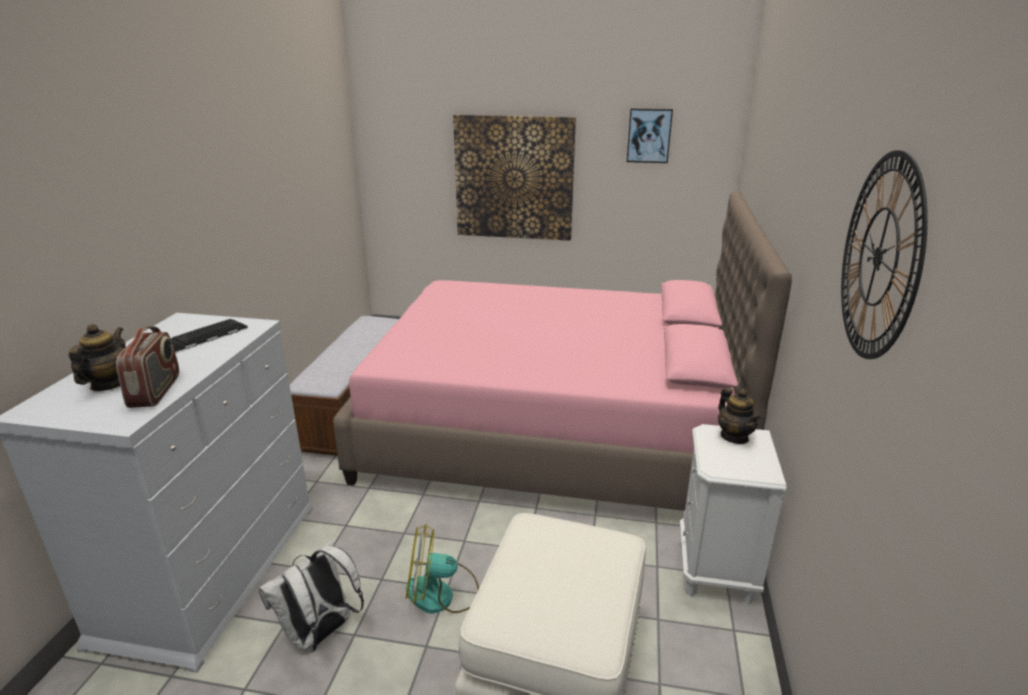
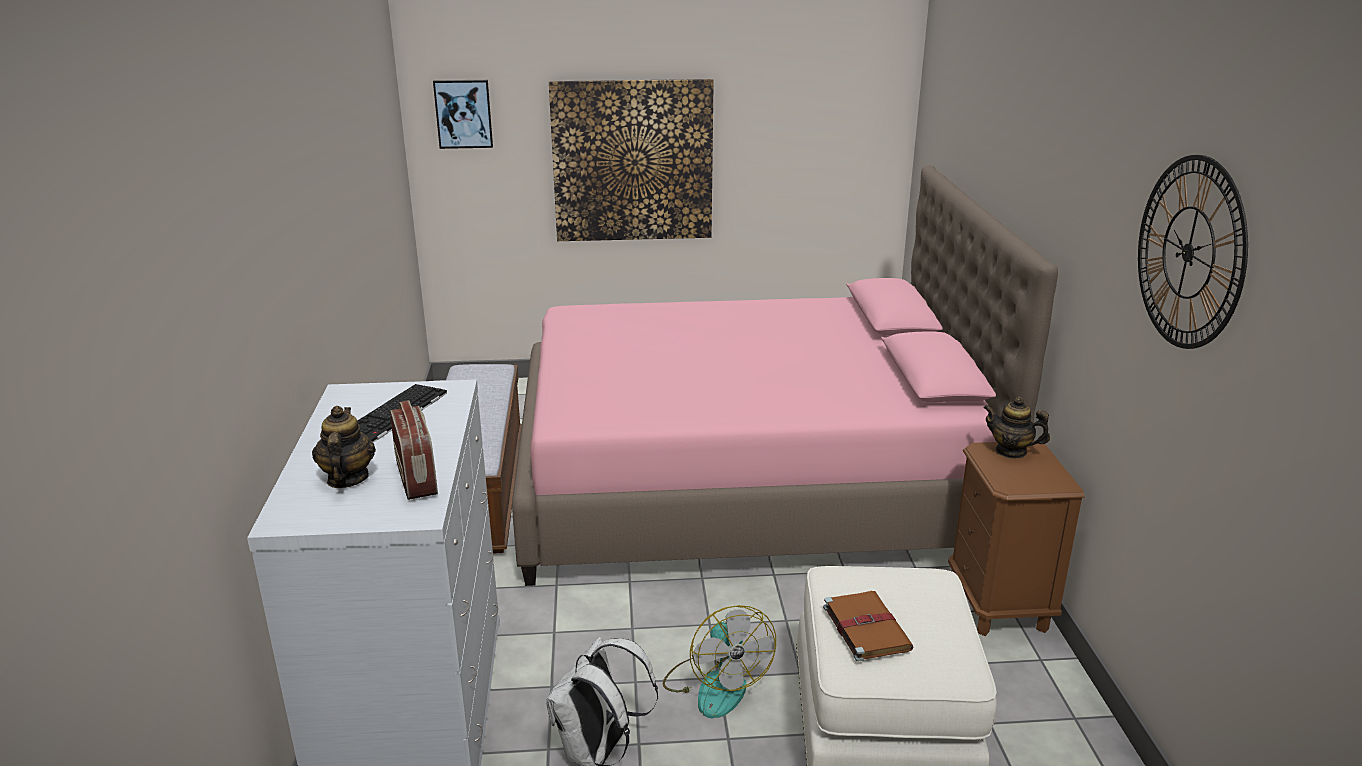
camera: 15 degrees left, 0 degrees up
(441, 594) = (715, 684): fan -> fan turned 90 degrees counterclockwise
(527, 579) = (865, 627): none -> brown book
(649, 135) = (806, 98): picture -> picture (463, 113)
(716, 569) = (999, 604): white nightstand -> brown nightstand
(734, 437) = (1011, 451): teapot -> teapot turned 150 degrees clockwise

